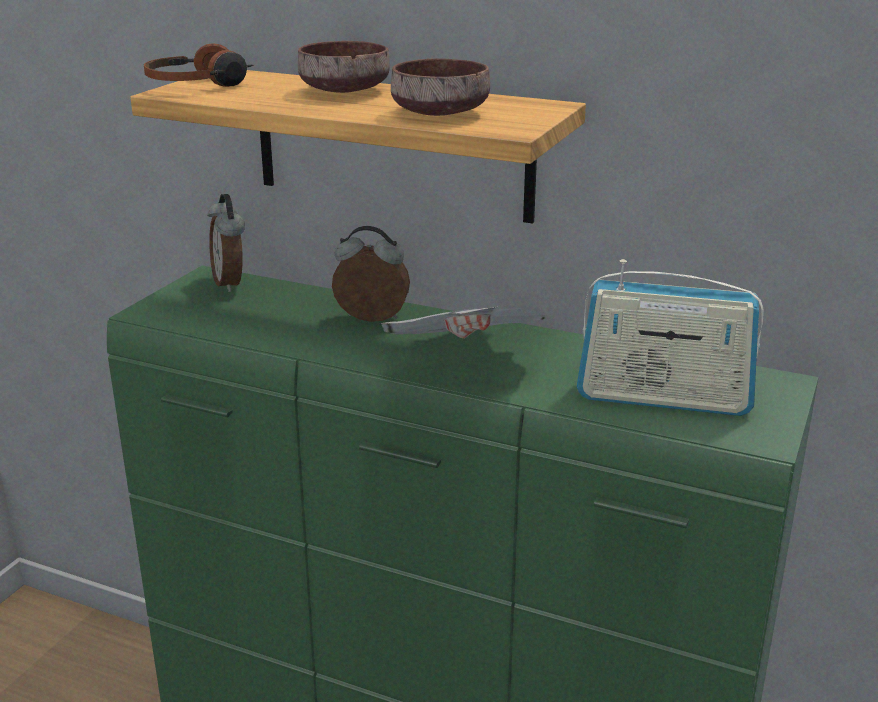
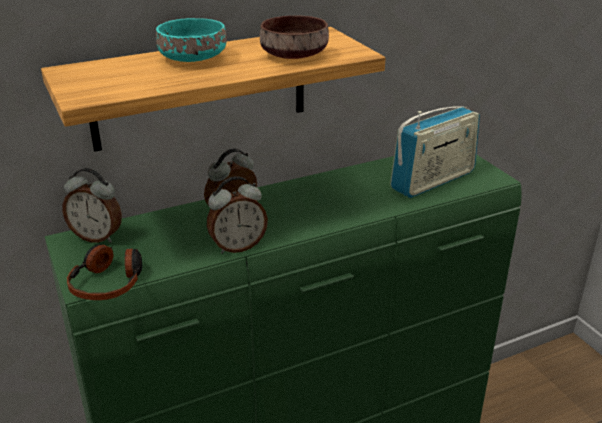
camera: 50 degrees left, 5 degrees up
(199, 84) = (81, 84): headphones -> headphones (109, 282)
(310, 347) = (238, 246): none -> alarm clock
(345, 90) = (192, 58): brown bowl -> turquoise bowl
(461, 364) = (328, 211): newspaper -> none

